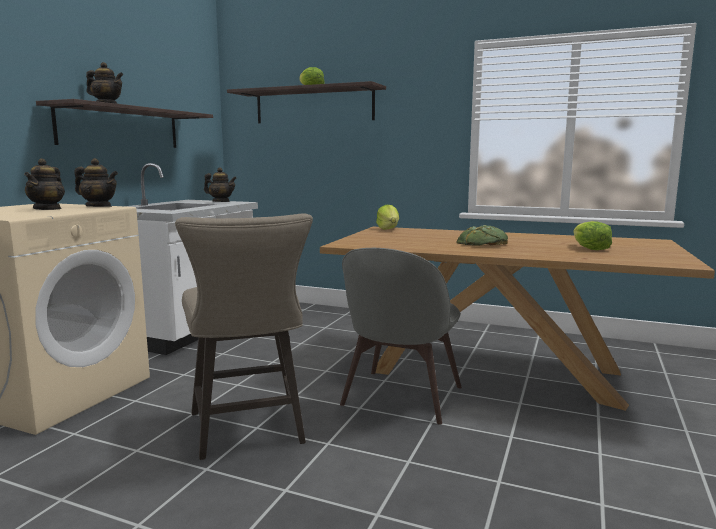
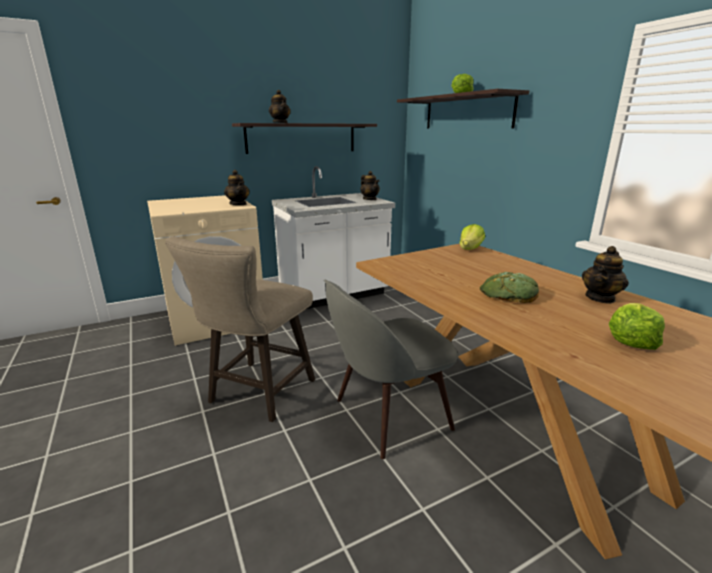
camera: 40 degrees right, 10 degrees up
(47, 209) = (209, 203): teapot -> teapot (600, 298)

